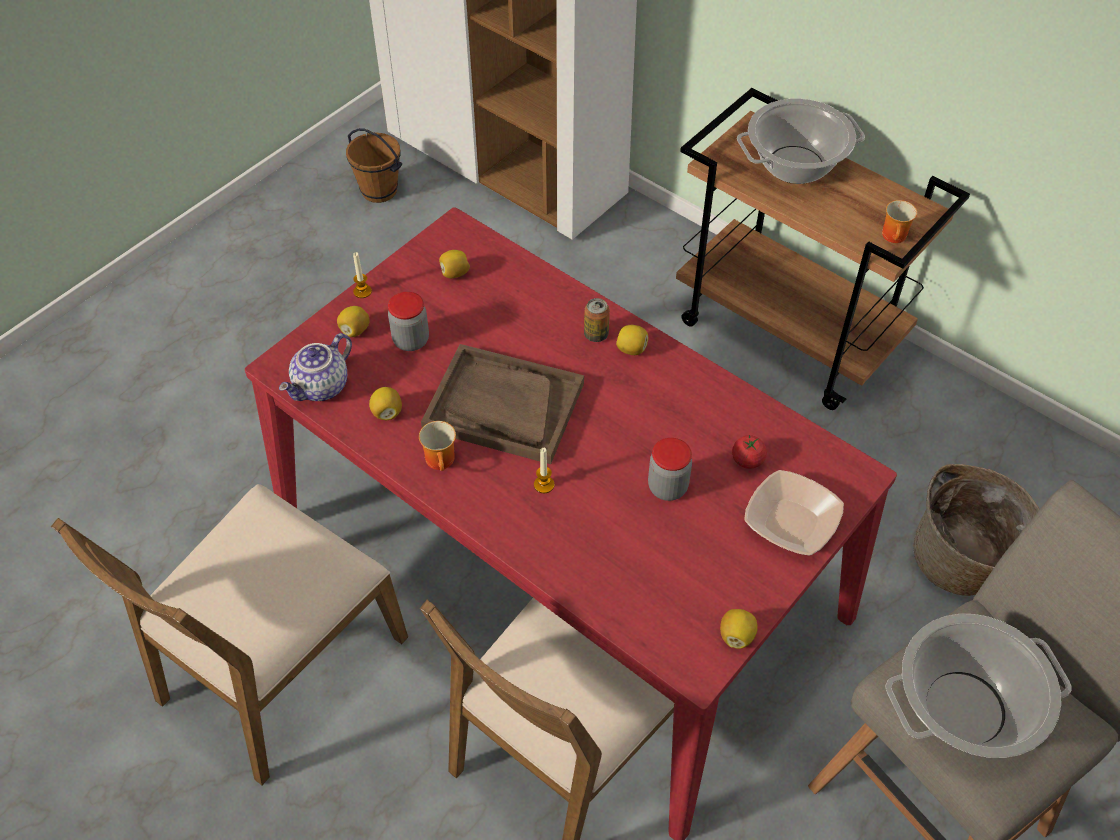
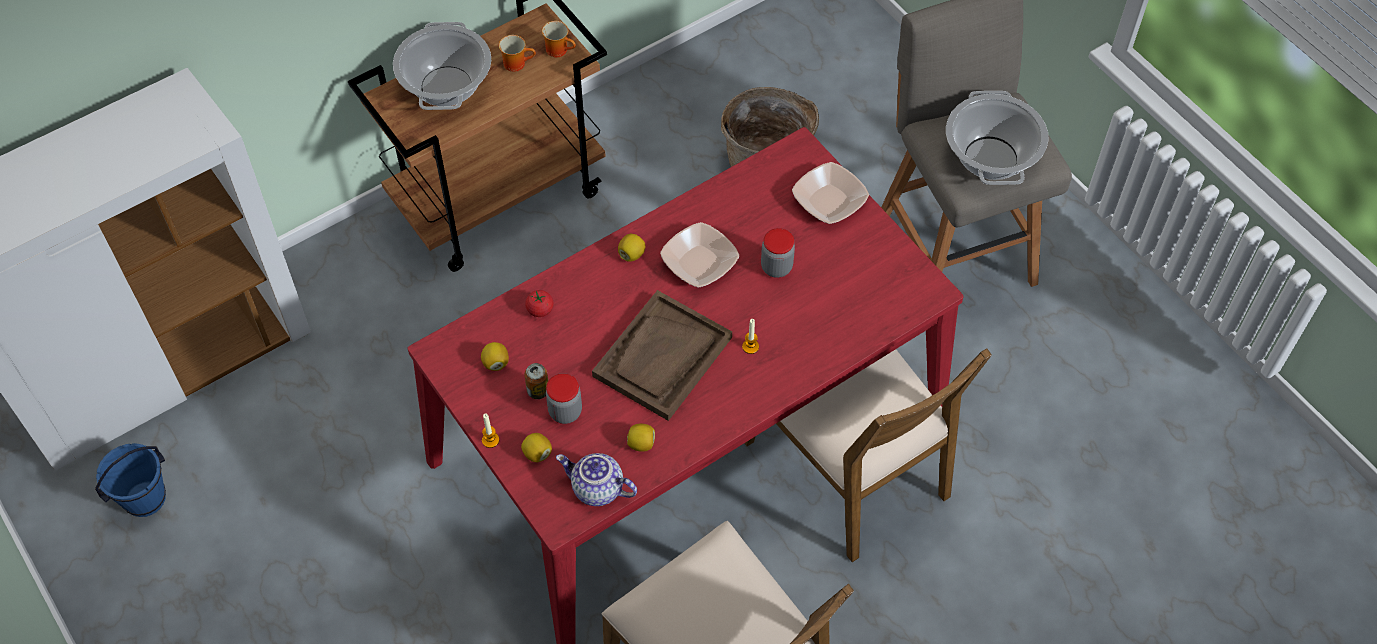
camera: 75 degrees left, 5 degrees up
(322, 387) = (596, 489): teapot -> teapot turned 150 degrees clockwise
(379, 190) = (144, 498): brown bucket -> blue bucket
(442, 461) = (706, 412): mug -> mug (517, 62)
(596, 334) = (607, 274): can -> can (538, 391)
(643, 412) = (699, 263): none -> bowl
(736, 636) = (913, 261): lemon -> none
(747, 460) = (766, 210): tomato -> tomato (540, 310)

